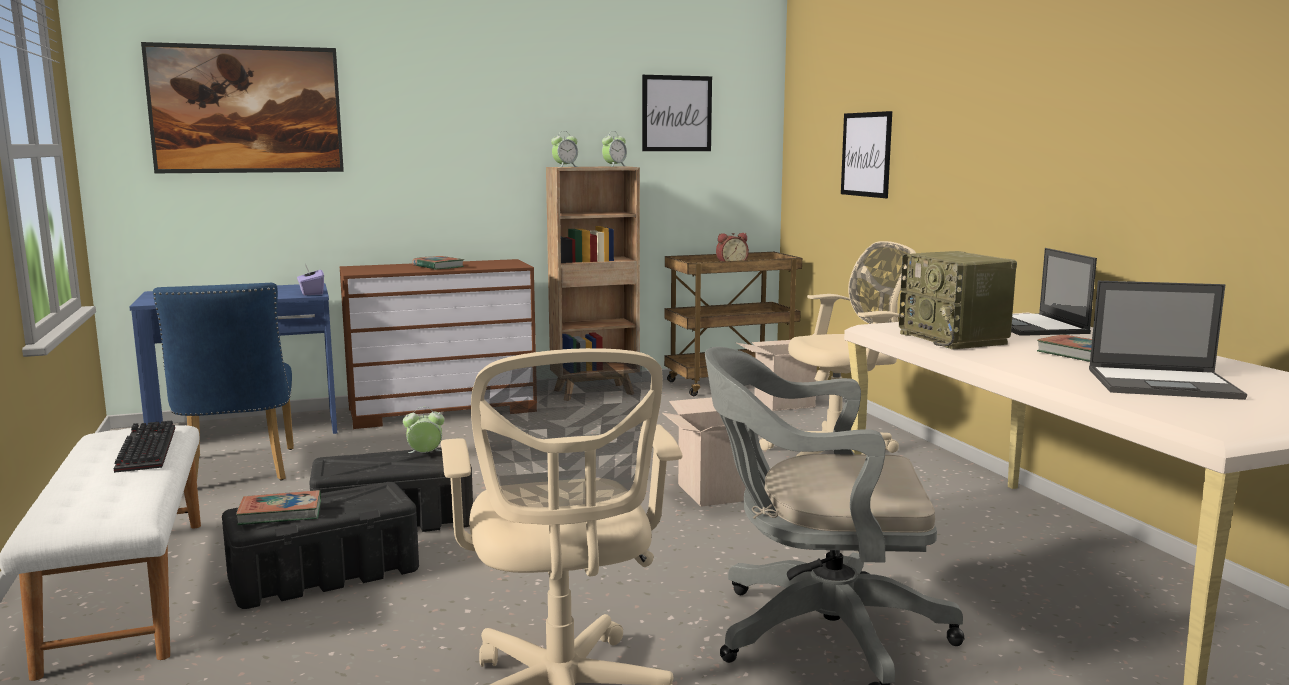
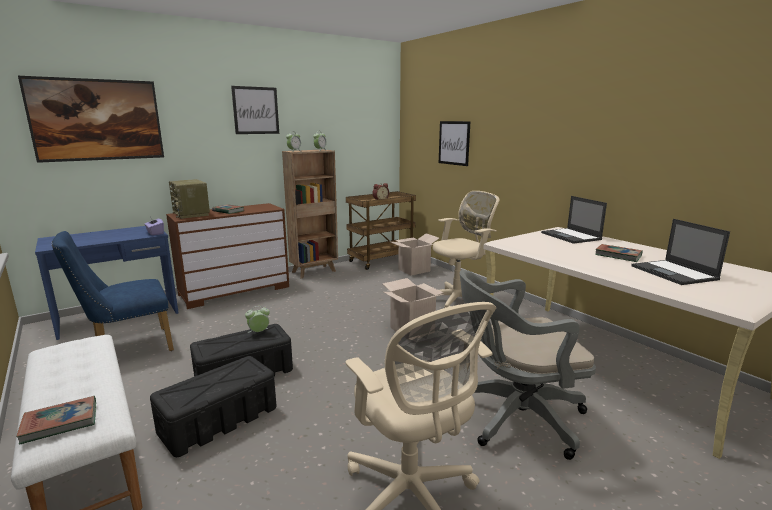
camera: 15 degrees left, 5 degrees up
(144, 449) = (85, 361): keyboard -> none
(238, 472) = (127, 348): blue chair -> blue chair turned 90 degrees clockwise
(280, 513) = (191, 391): book -> book (60, 423)
(676, 113) = (348, 120): picture -> picture (256, 110)
(955, 339) = (547, 248): radio -> radio (191, 214)
(1164, 384) = (674, 273): laptop -> laptop turned 75 degrees clockwise

